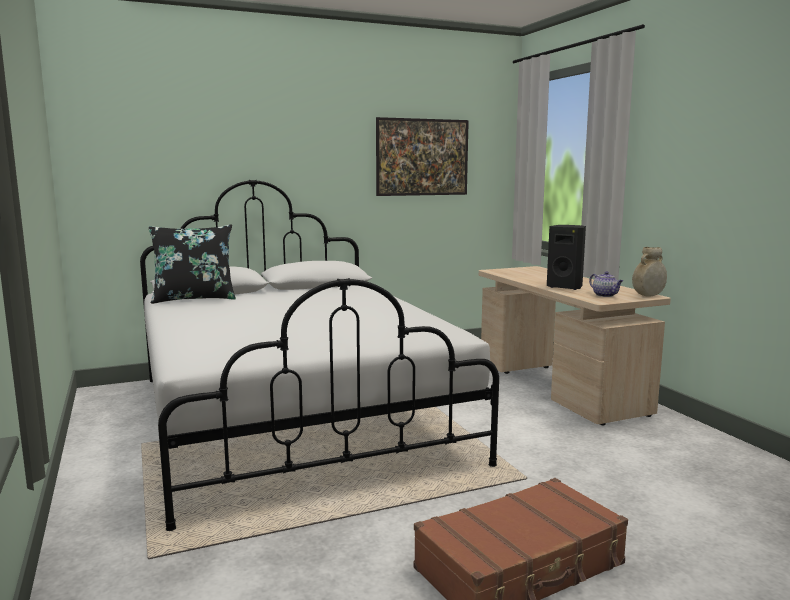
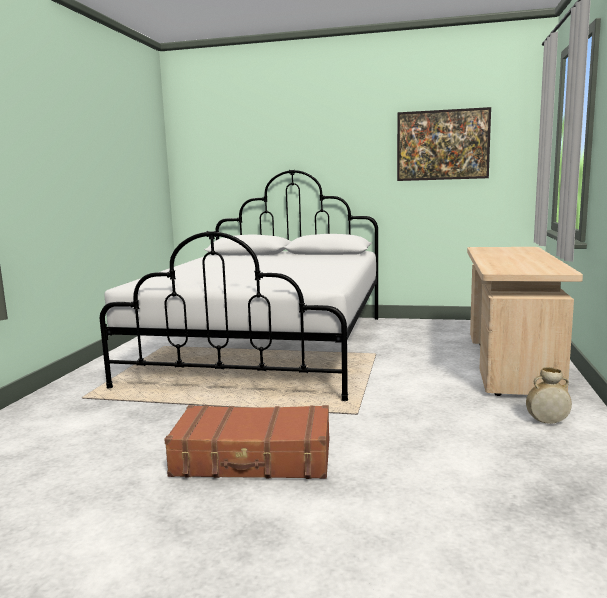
camera: 35 degrees right, 0 degrees up
(194, 299) = (229, 255): black pillow -> none
(565, 287) = (501, 261): black speaker -> none
(605, 295) = (516, 268): teapot -> none
(648, 296) = (560, 271): beige vase -> beige vase (547, 422)

